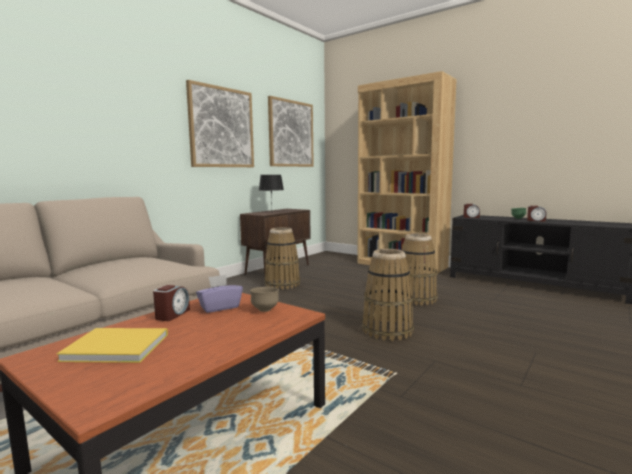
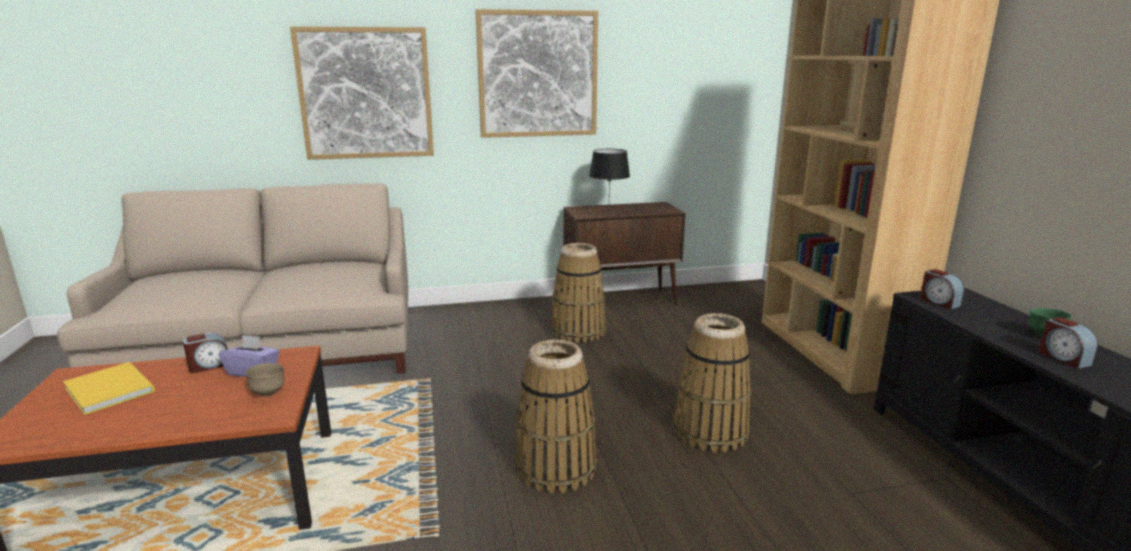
camera: 40 degrees right, 10 degrees up
(291, 134) = (690, 71): picture -> picture (366, 93)

